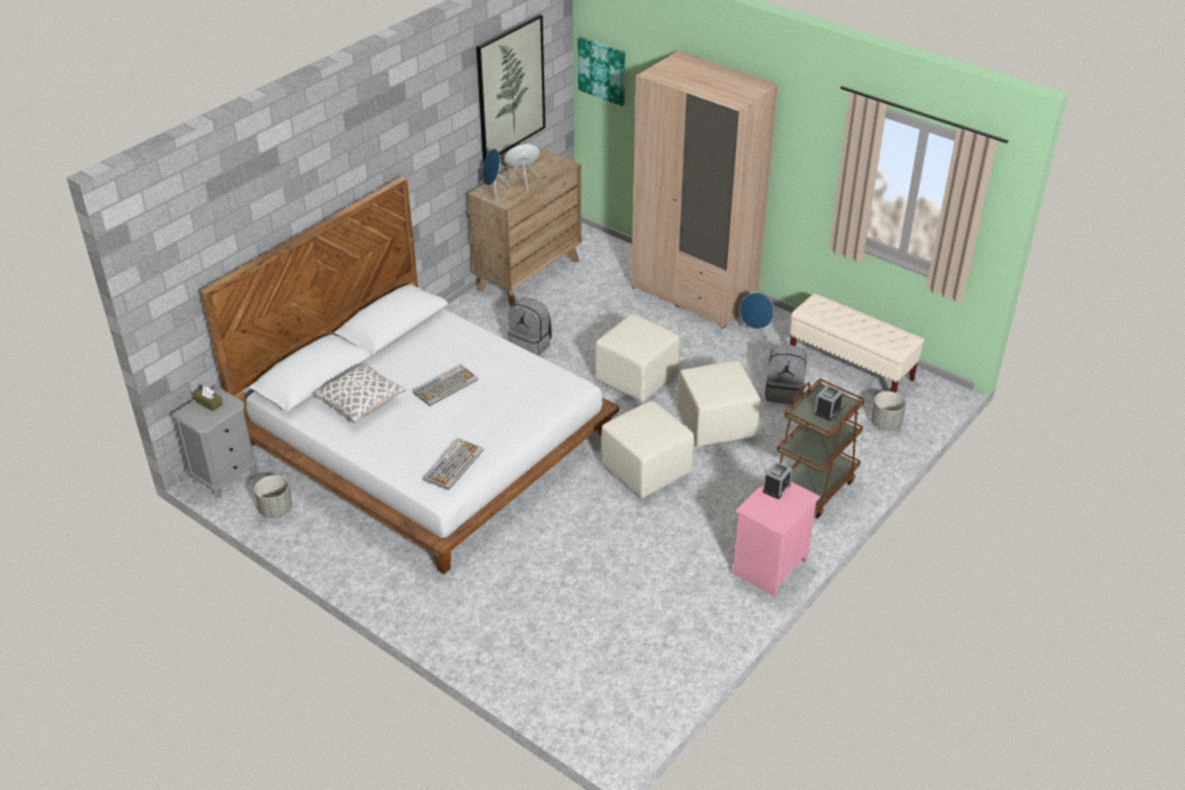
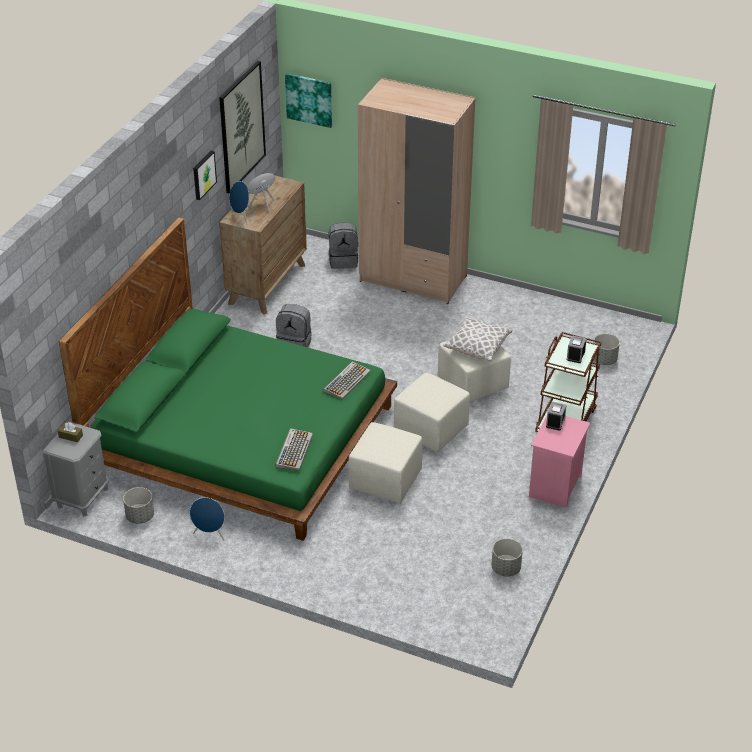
camera: 15 degrees left, 0 degrees up
(361, 403) = (193, 415): pillow -> pillow (477, 347)
(428, 441) = (243, 438): white bed -> green bed
(446, 386) = (258, 388): keyboard -> keyboard (347, 381)
(447, 133) = (203, 174): none -> picture
(636, 378) = (393, 356): beige ottoman -> beige ottoman (385, 480)
(670, 659) = (506, 569): none -> grey planter
(755, 333) = (476, 304): blue speaker -> blue speaker (210, 534)
(784, 392) = (516, 348): grey backpack -> grey backpack (343, 260)
(850, 368) = (561, 320): beige bench -> none

